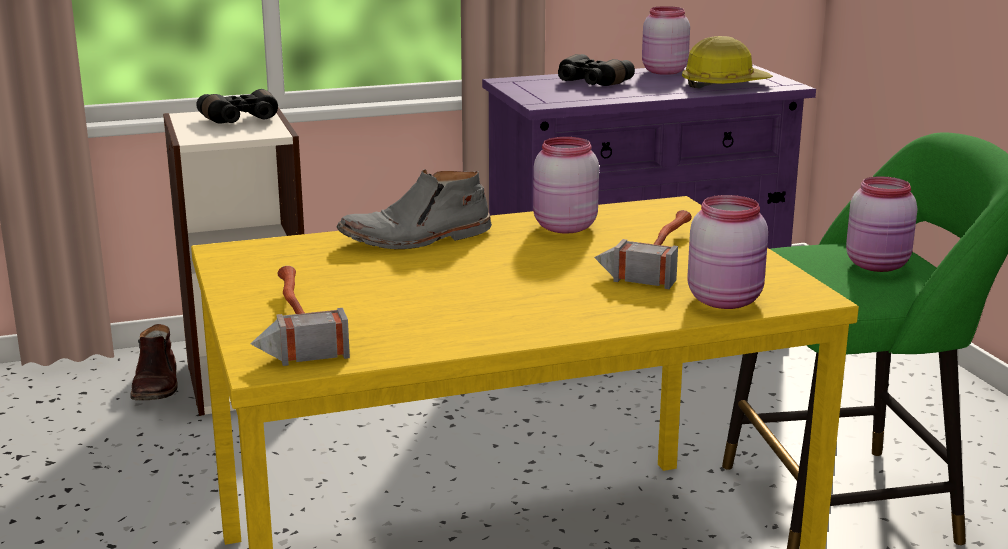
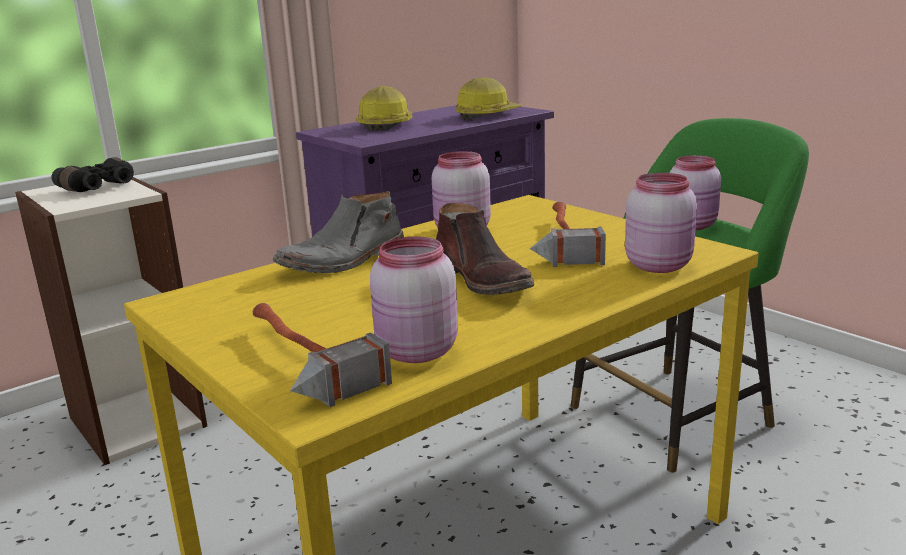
camera: 20 degrees left, 0 degrees up
(157, 385) = (48, 445): brown boot -> brown boot (484, 279)
(590, 83) = (386, 125): black binoculars -> hard hat
(663, 71) = (431, 112): pink jar -> pink jar (414, 352)

